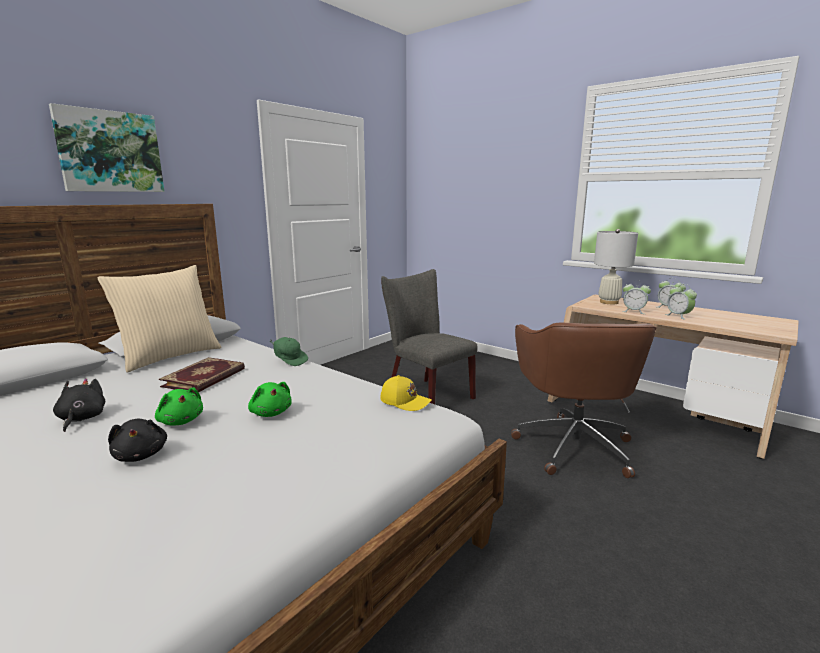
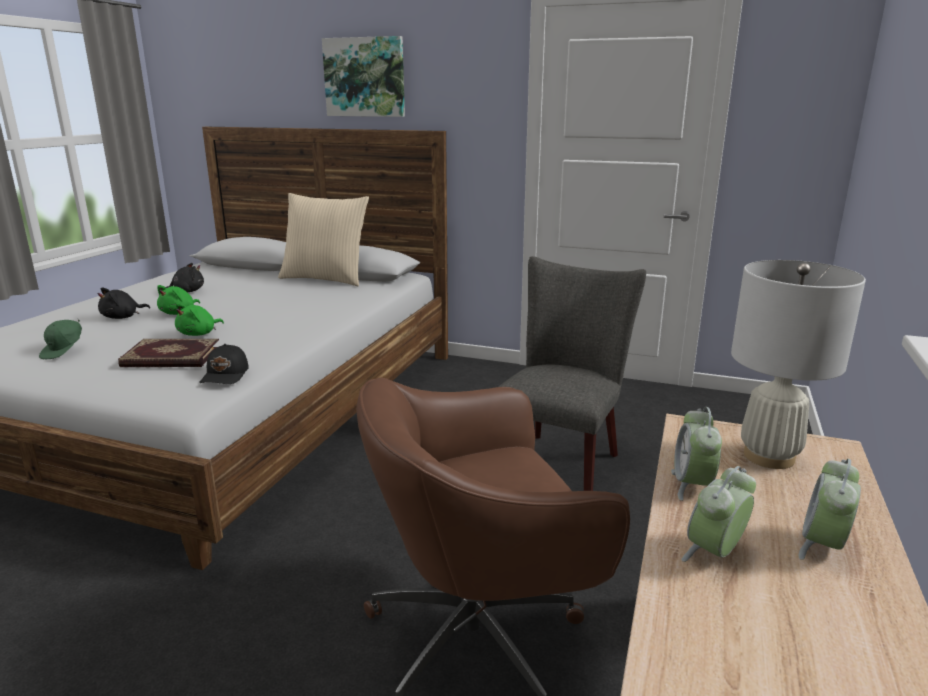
camera: 70 degrees right, 5 degrees up
(205, 378) = (274, 299): book -> book (171, 358)
(290, 360) = (334, 314): green cap -> green cap (65, 351)
(405, 401) = (226, 375): yellow cap -> black cap

